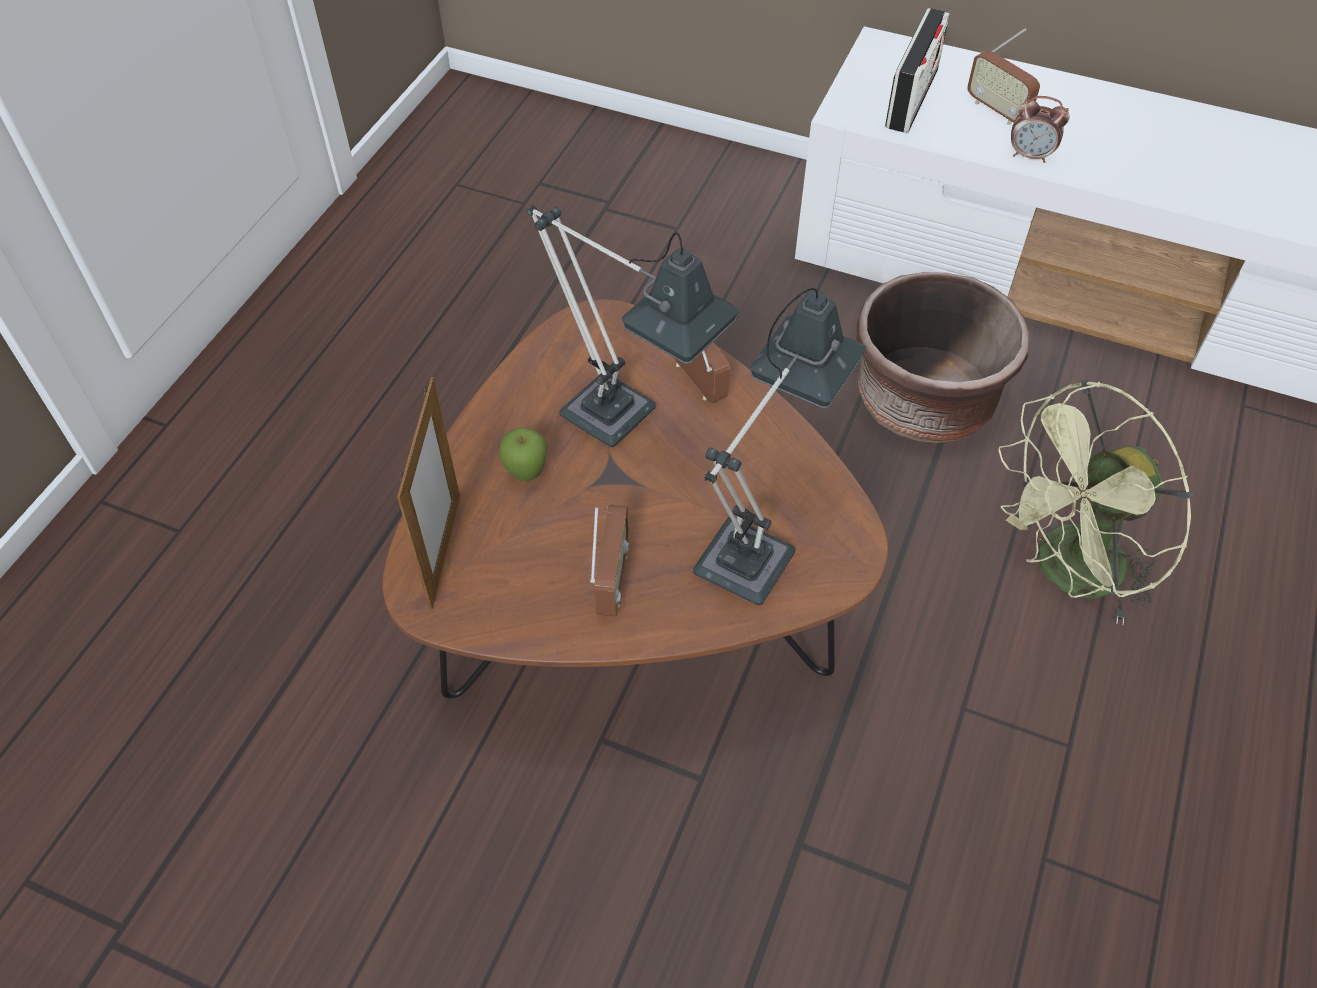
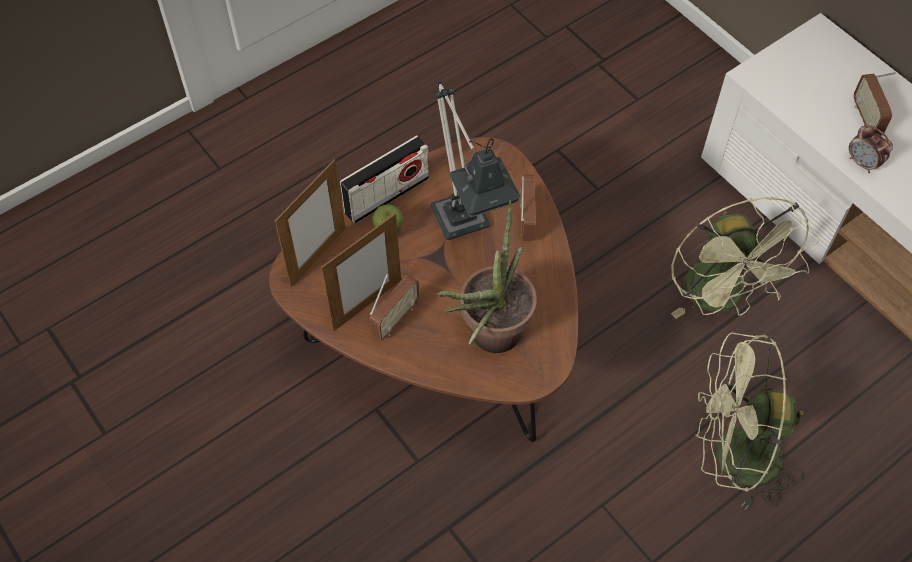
camera: 30 degrees right, 5 degrees up
(559, 580) = (367, 304): none -> picture frame
(755, 546) = (488, 339): table lamp -> potted plant
(912, 98) = (810, 84): radio -> radio (387, 195)
(923, 401) = (721, 298): brown planter -> green fan

